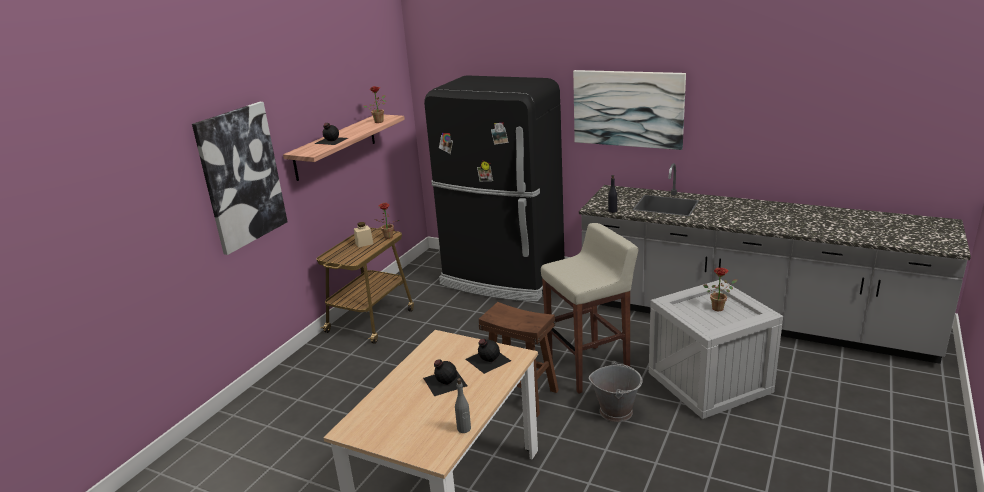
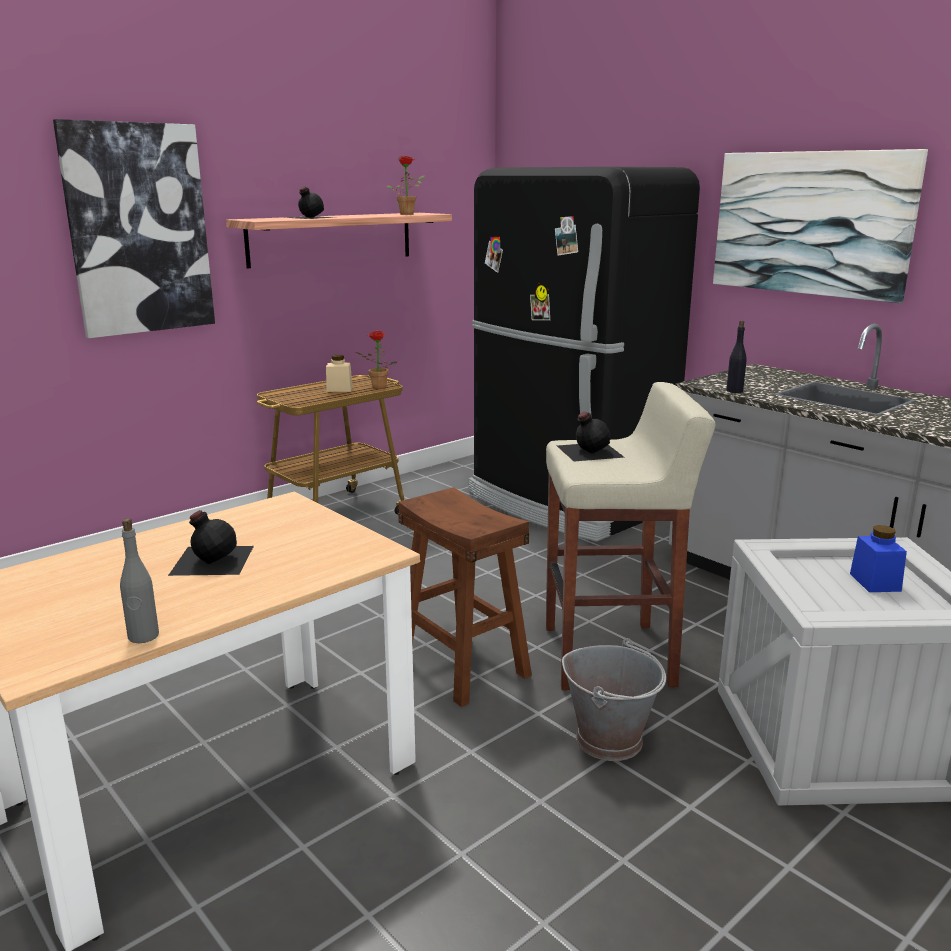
camera: 20 degrees right, 5 degrees down
(487, 360) = (319, 546): black bottle -> black bottle (588, 451)
(719, 308) = (875, 582): potted plant -> blue jar

